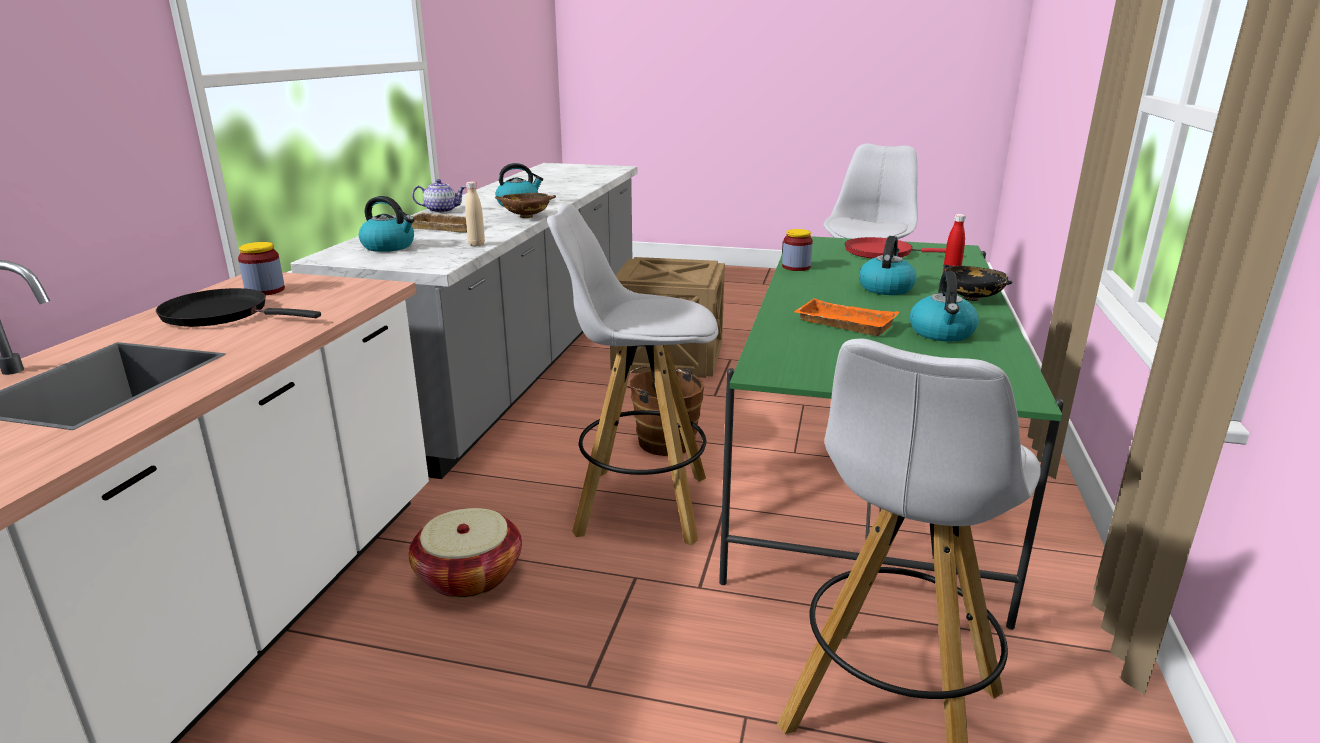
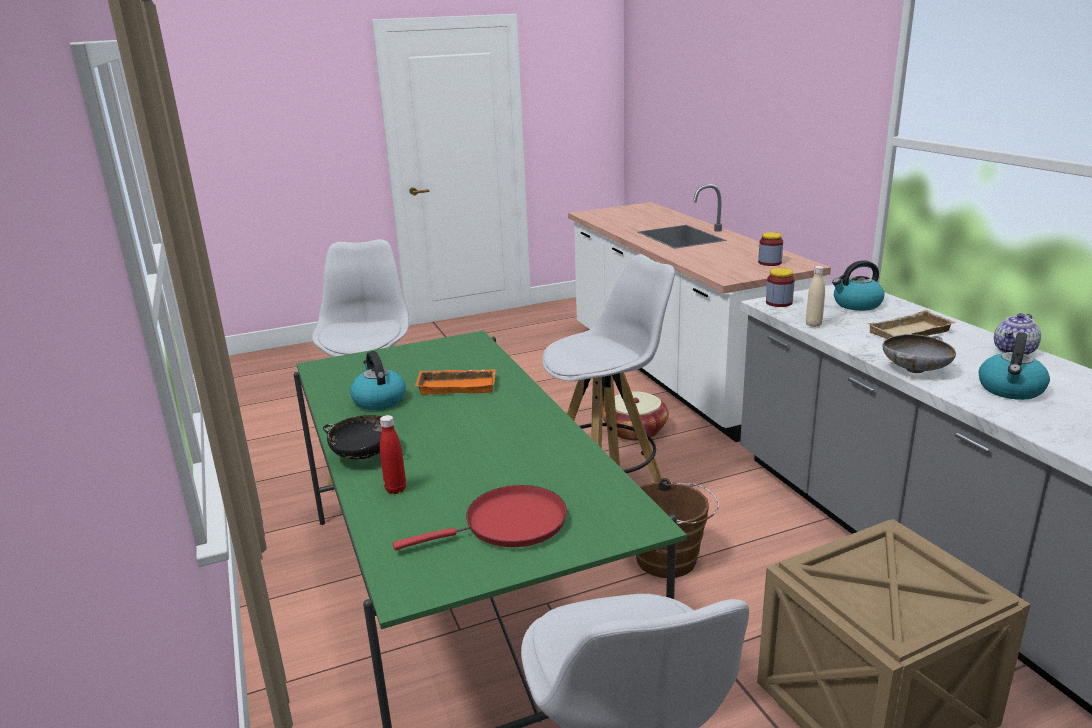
camera: 145 degrees right, 0 degrees up
(222, 314) = (737, 253): black frying pan -> none
(526, 217) = (915, 370): brown bowl -> grey bowl
(796, 267) = (575, 448): jar -> jar (779, 303)
(885, 288) = (455, 443): kettle -> none

